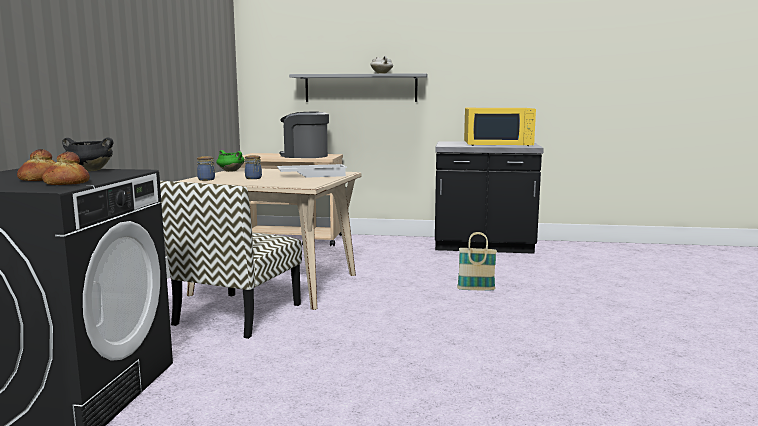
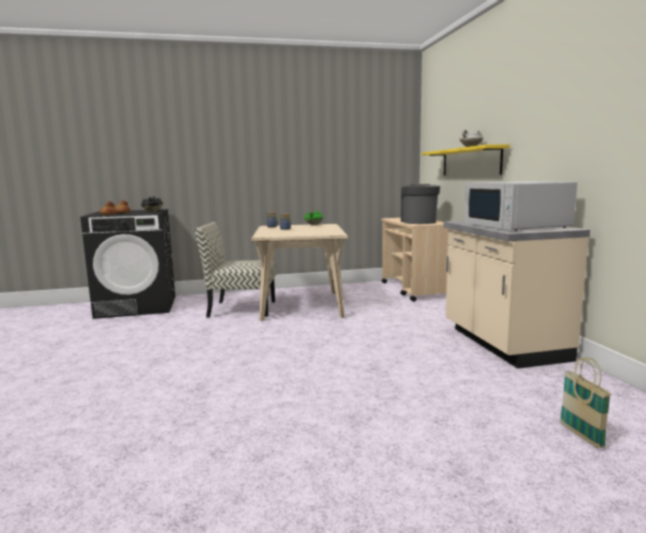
camera: 70 degrees right, 0 degrees up
(312, 175) = (311, 232): white tray -> none
(360, 88) = (470, 162): grey shelf -> yellow shelf
(476, 289) = (346, 355): basket -> basket (581, 436)
(483, 247) = (502, 344): black counter -> beige counter
(498, 144) = (516, 226): yellow microwave -> white microwave

